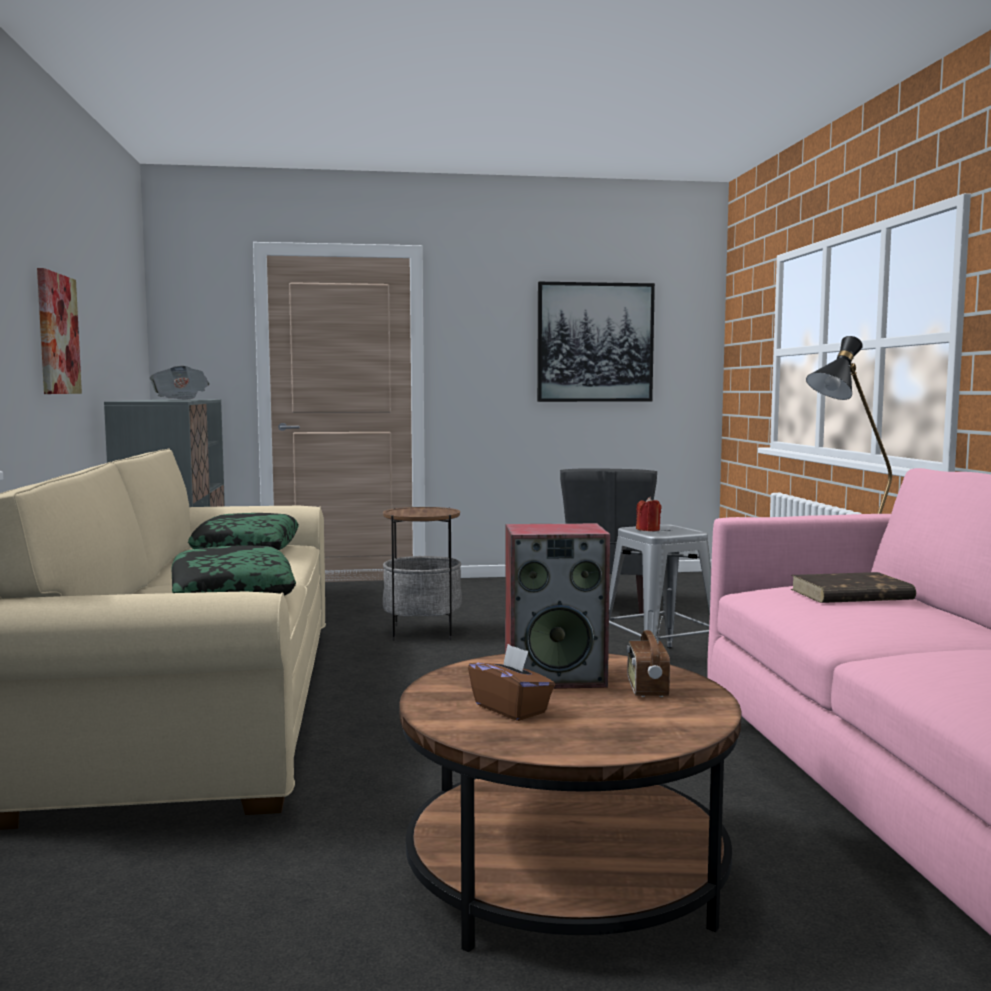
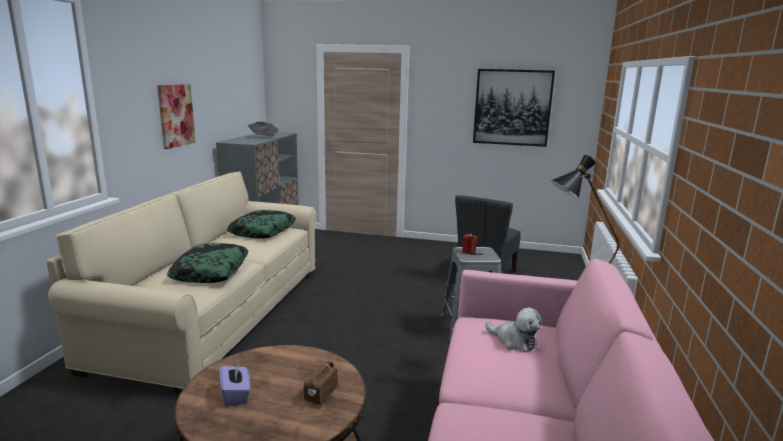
camera: 20 degrees right, 10 degrees up
(422, 632) = (364, 280): side table -> none
(511, 709) = (236, 395): brown tissue box -> purple tissue box
(556, 676) = (290, 371): speaker -> none
(850, 595) = (514, 341): brown book -> plush toy

